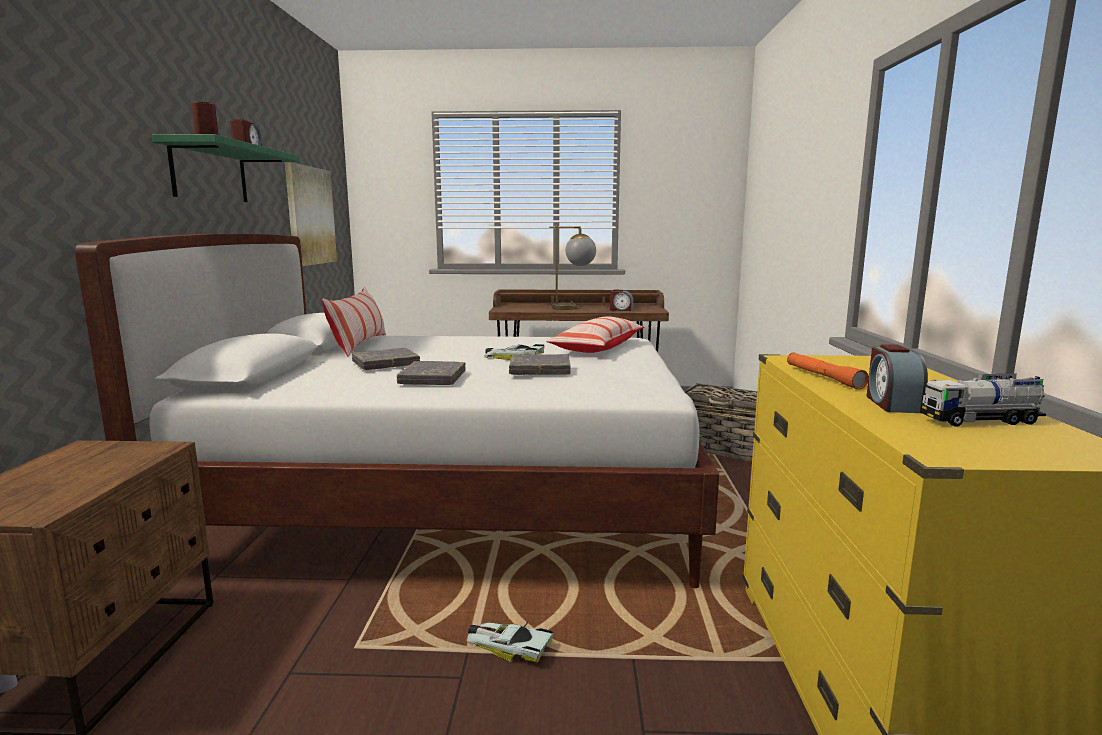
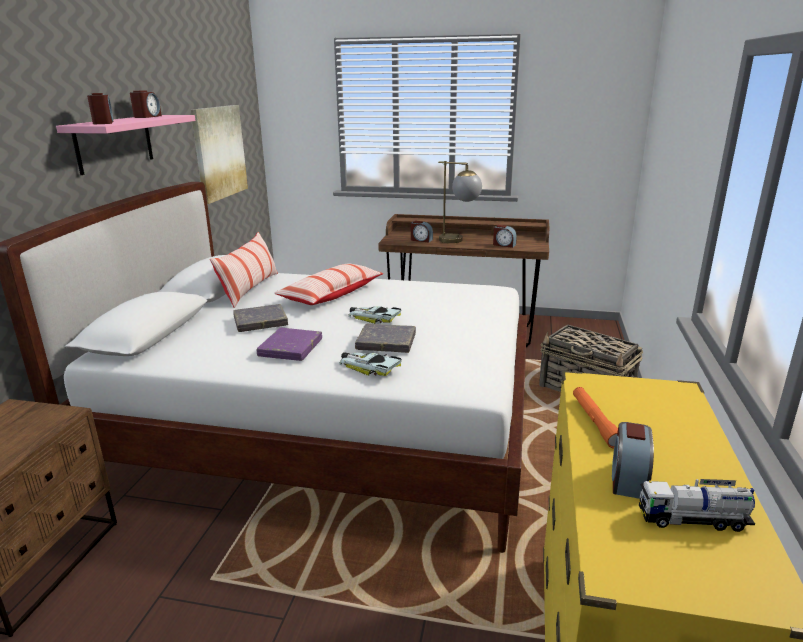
camera: 10 degrees right, 10 degrees up
(210, 173) = (114, 143): green shelf -> pink shelf
(432, 378) = (290, 348): grey book -> purple book
(508, 645) = (328, 592): toy car -> toy car (369, 367)
(533, 309) = (421, 240): none -> alarm clock
(598, 347) = (458, 304): pillow -> pillow (331, 294)

